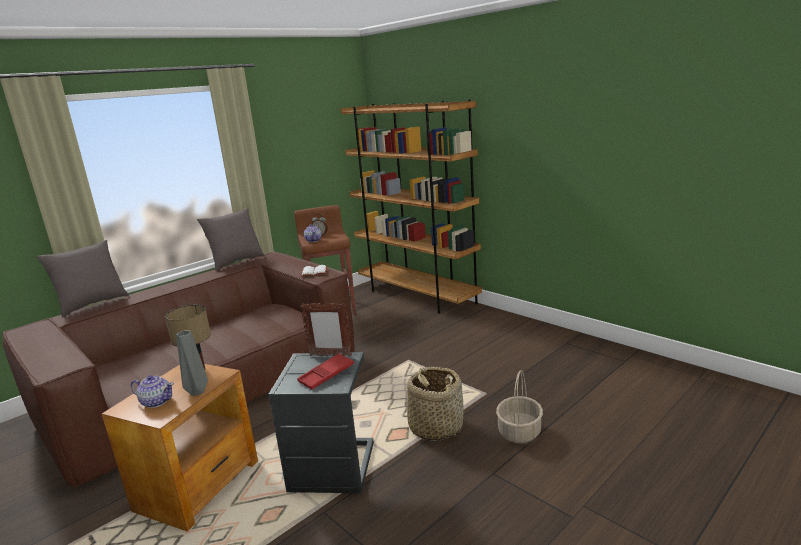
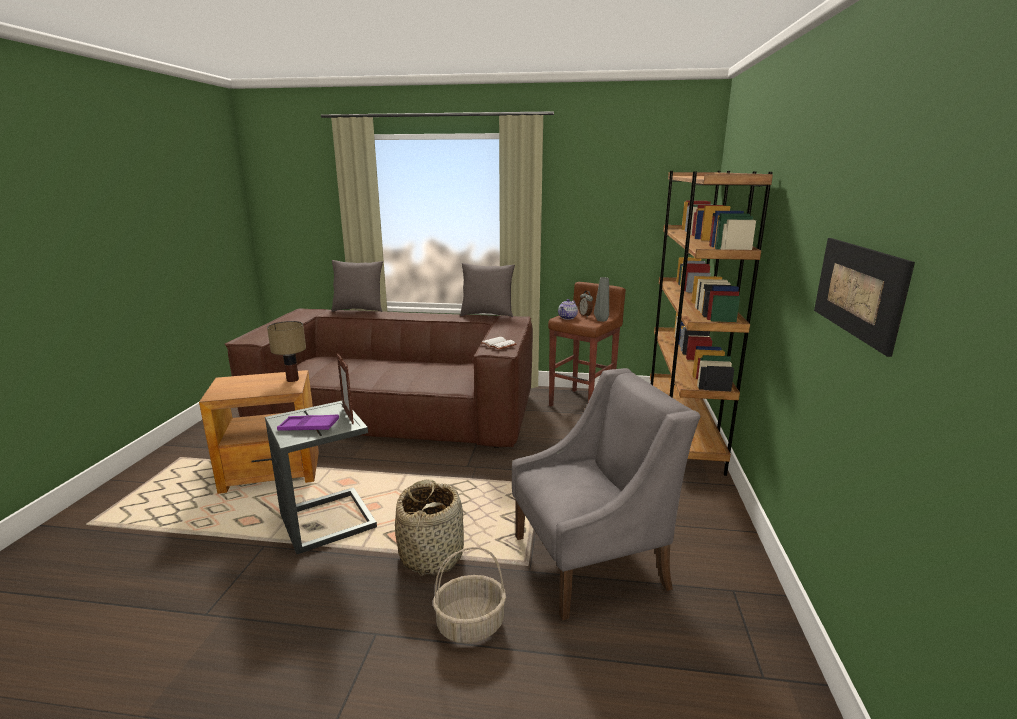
camera: 50 degrees right, 0 degrees up
(156, 401) = (237, 386): teapot -> none
(196, 392) = (257, 392): grey vase -> grey vase (600, 320)
(326, 375) = (309, 427): red tray -> purple tray
(504, 372) = (591, 561): none -> grey armchair
(597, 152) = (858, 290): none -> picture

